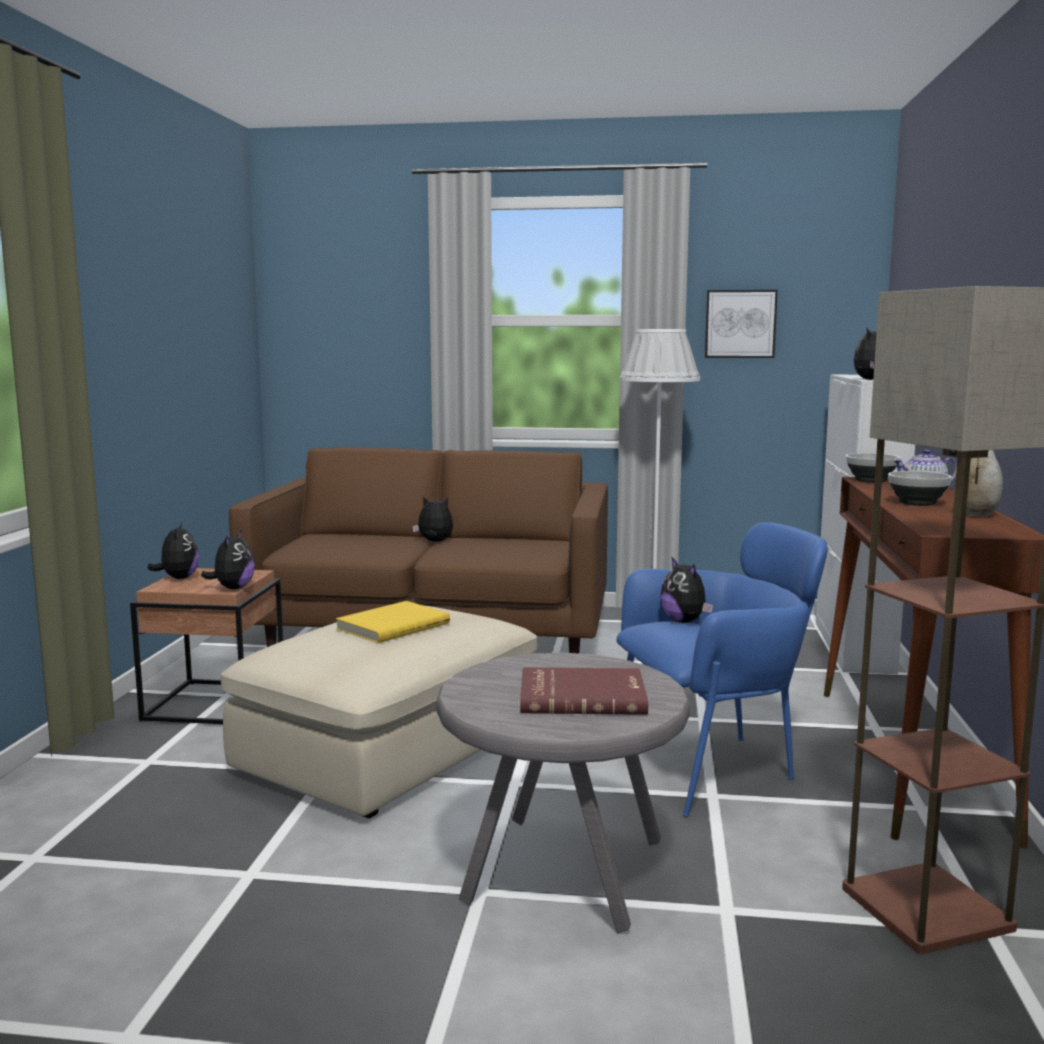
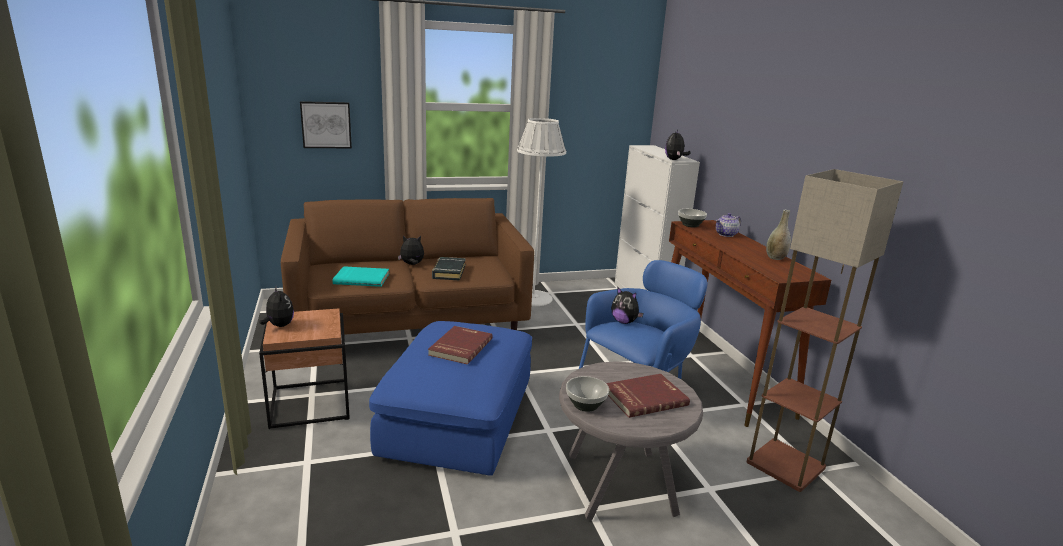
camera: 25 degrees left, 10 degrees up
(233, 588) = (331, 331): plush toy -> none
(347, 549) = (362, 278): none -> turquoise book
(390, 749) = (458, 419): beige ottoman -> blue ottoman
(392, 625) = (459, 347): yellow book -> red book
(475, 551) = (448, 272): none -> black book
(740, 324) = (576, 111): picture -> picture (326, 125)
(918, 503) = (738, 248): bowl -> bowl (586, 405)

